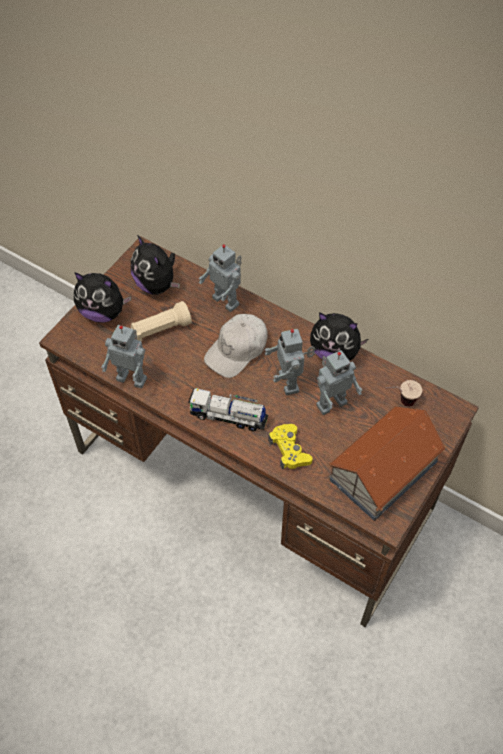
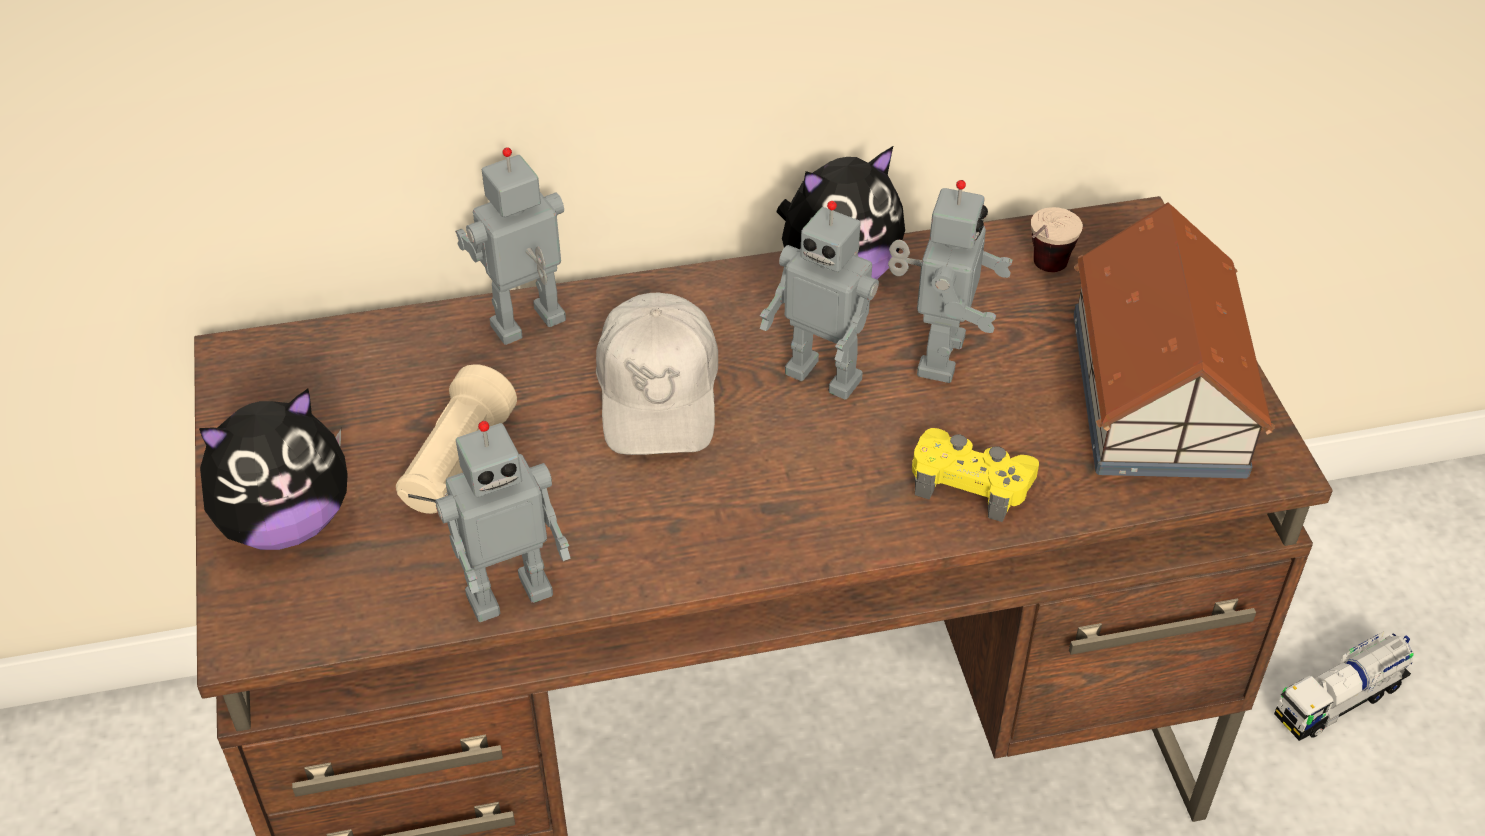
camera: 45 degrees left, 10 degrees down
(157, 285) = (346, 394): plush toy -> none
(227, 300) = (530, 326): toy robot -> toy robot turned 150 degrees clockwise
(228, 416) = (790, 513): toy truck -> toy truck (1339, 700)

